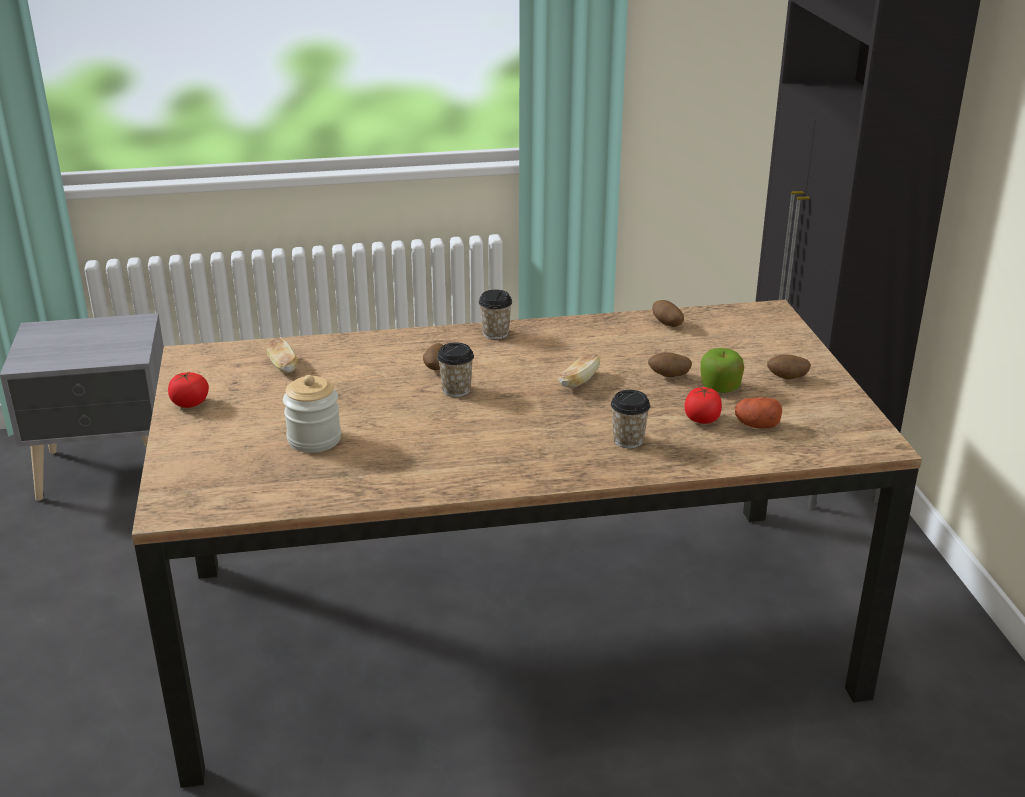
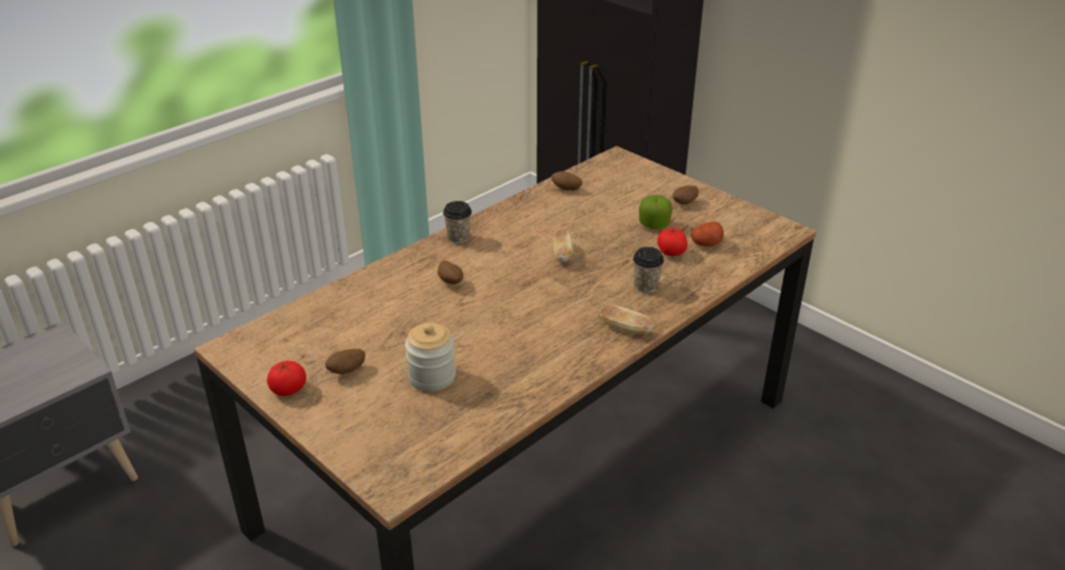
camera: 35 degrees left, 5 degrees up
(283, 367) = (327, 326): bread -> bread (625, 329)
(456, 390) = (486, 294): cup -> none
(668, 376) = (614, 228): potato -> potato (347, 371)

